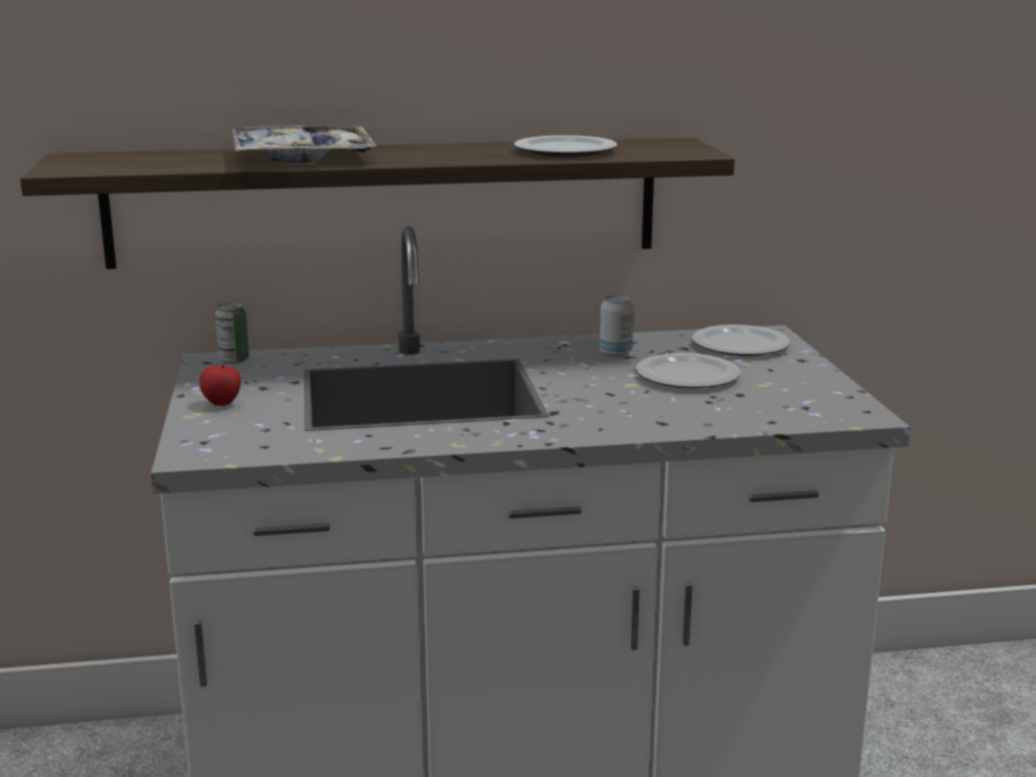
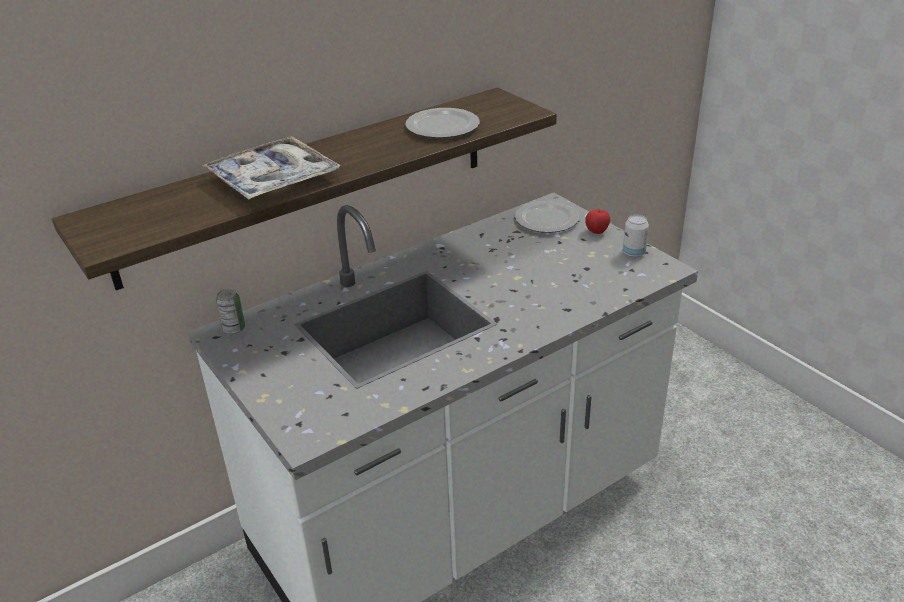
camera: 25 degrees left, 15 degrees up
(222, 404) = (273, 380): apple -> apple (596, 232)
(615, 353) = (481, 248): can -> can (633, 253)
(688, 376) = (543, 259): plate -> none

